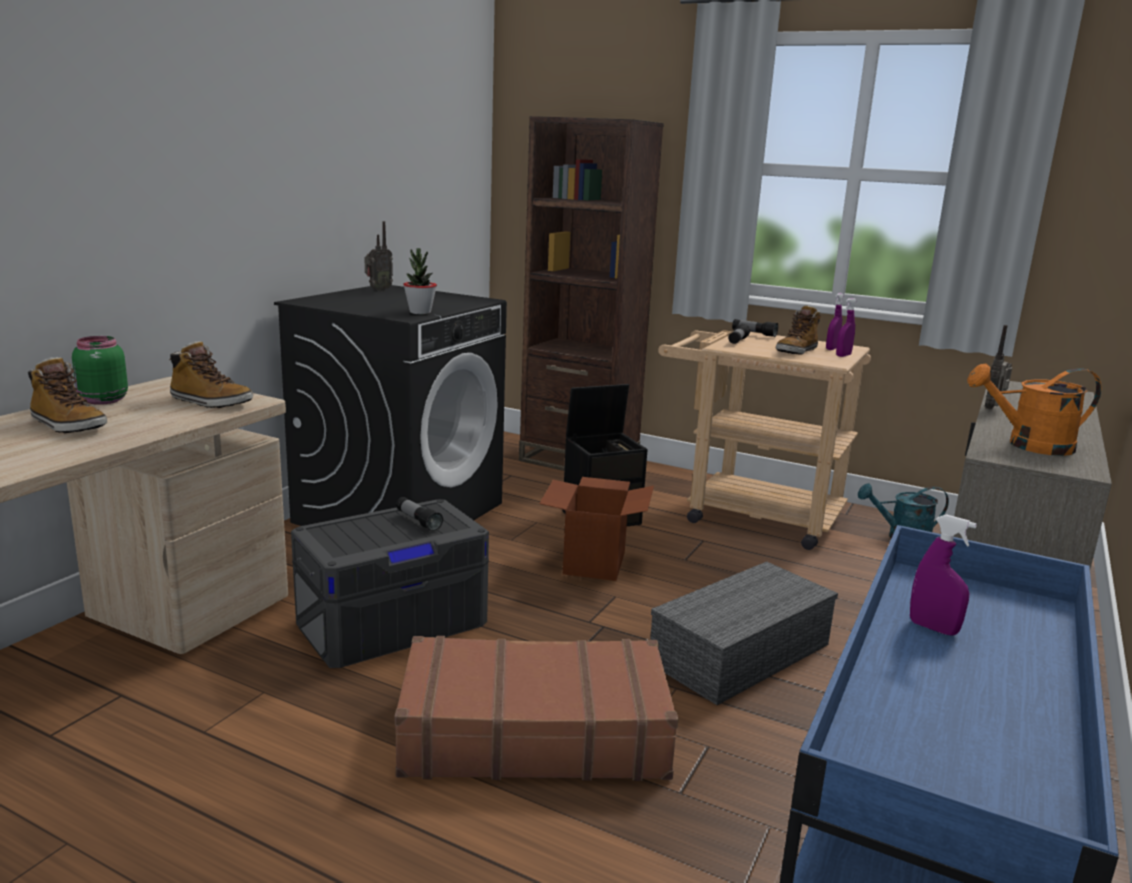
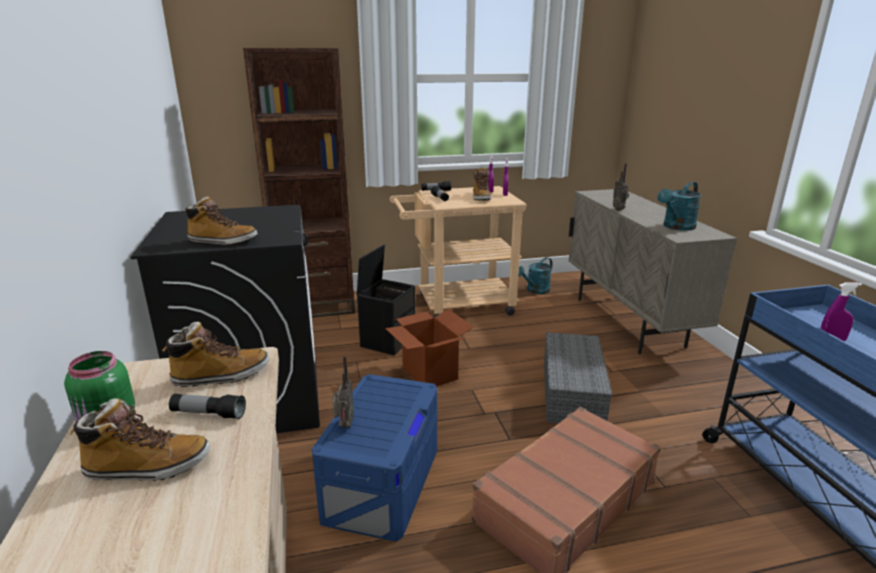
camera: 40 degrees left, 5 degrees up
(358, 308) = (222, 241): none -> boot
(378, 290) = (184, 219): radio -> radio (344, 425)
(392, 622) = (382, 482): grey storage box -> blue storage box
(418, 521) = (384, 399): flashlight -> flashlight (208, 414)
(420, 312) = (280, 232): potted plant -> none
(1029, 446) = (676, 227): orange watering can -> turquoise watering can

